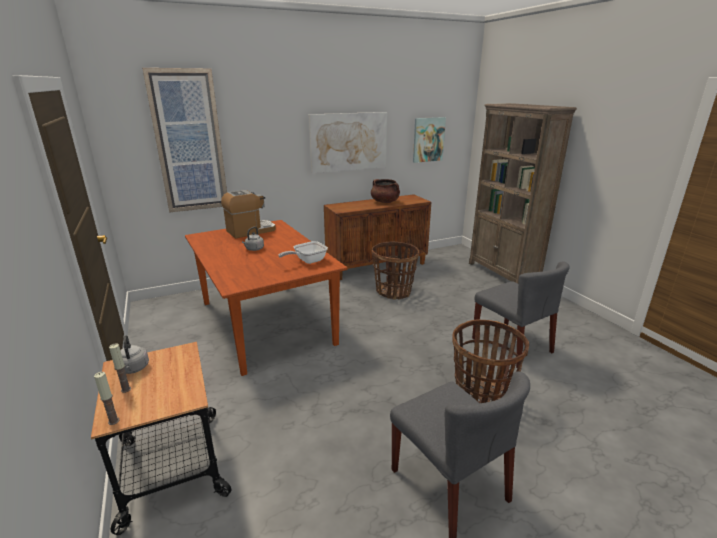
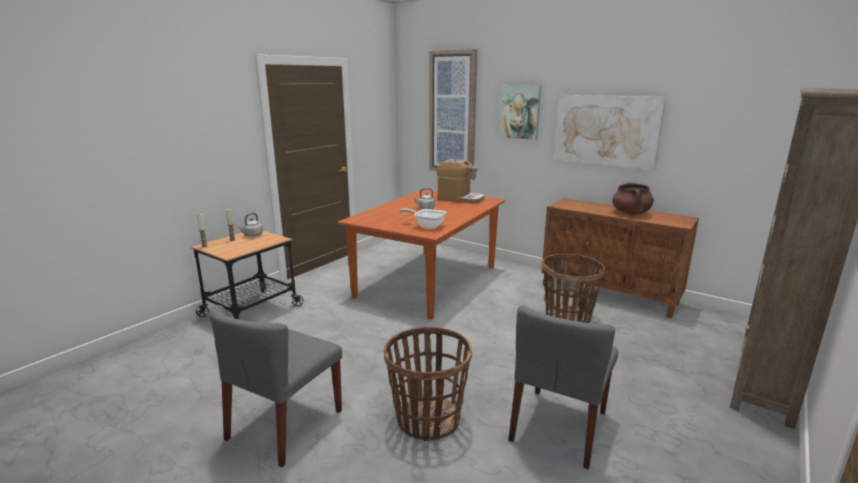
camera: 60 degrees right, 5 degrees down
(428, 139) = (740, 142): picture -> picture (520, 112)

